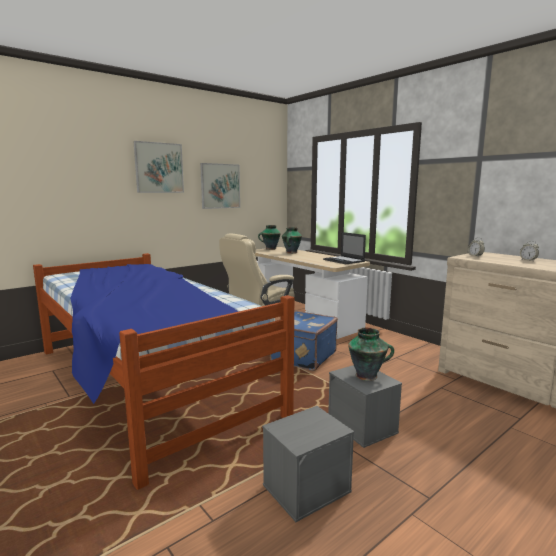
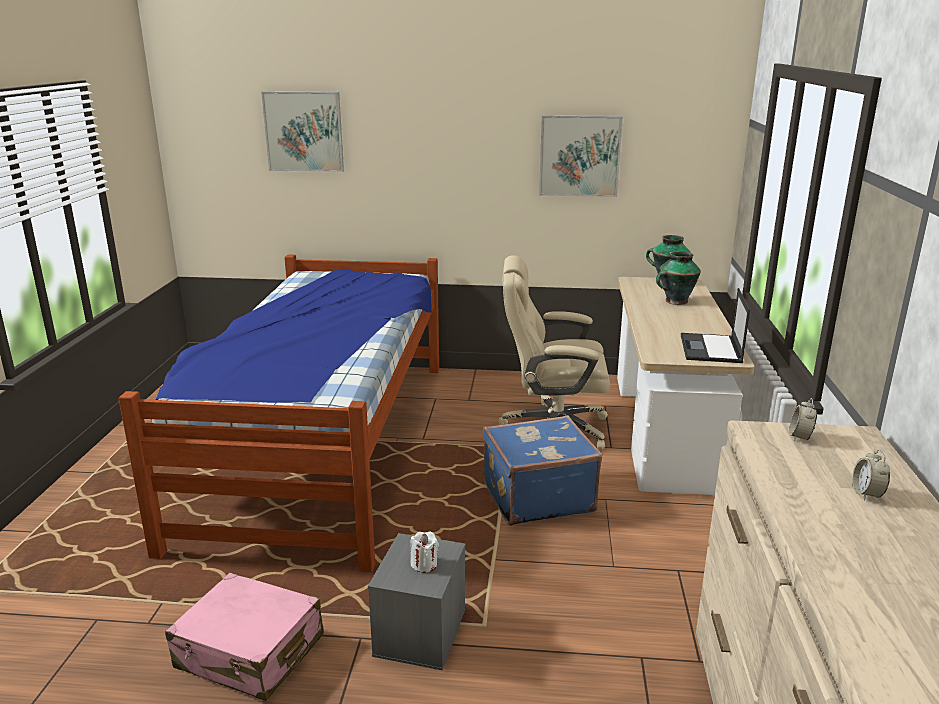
camera: 45 degrees right, 10 degrees up
(159, 168) = (466, 125): picture -> picture (304, 131)
(306, 487) = (250, 652): grey storage box -> pink suitcase
(367, 376) = (424, 564): vase -> white candle

